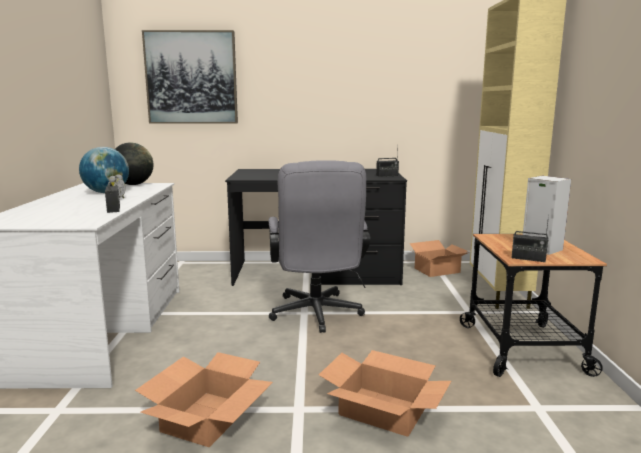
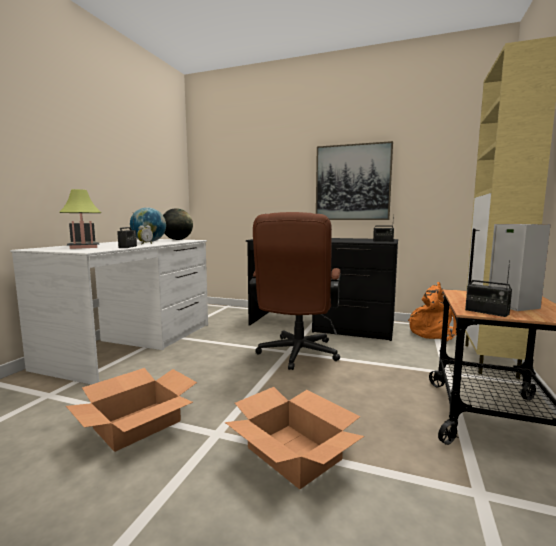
camera: 20 degrees right, 5 degrees down
(53, 214) = (83, 247): none -> table lamp
(191, 78) = (240, 168): picture -> picture (352, 182)
(316, 316) = (296, 355): grey office chair -> brown office chair
(437, 270) = (434, 333): cardboard box -> orange backpack

